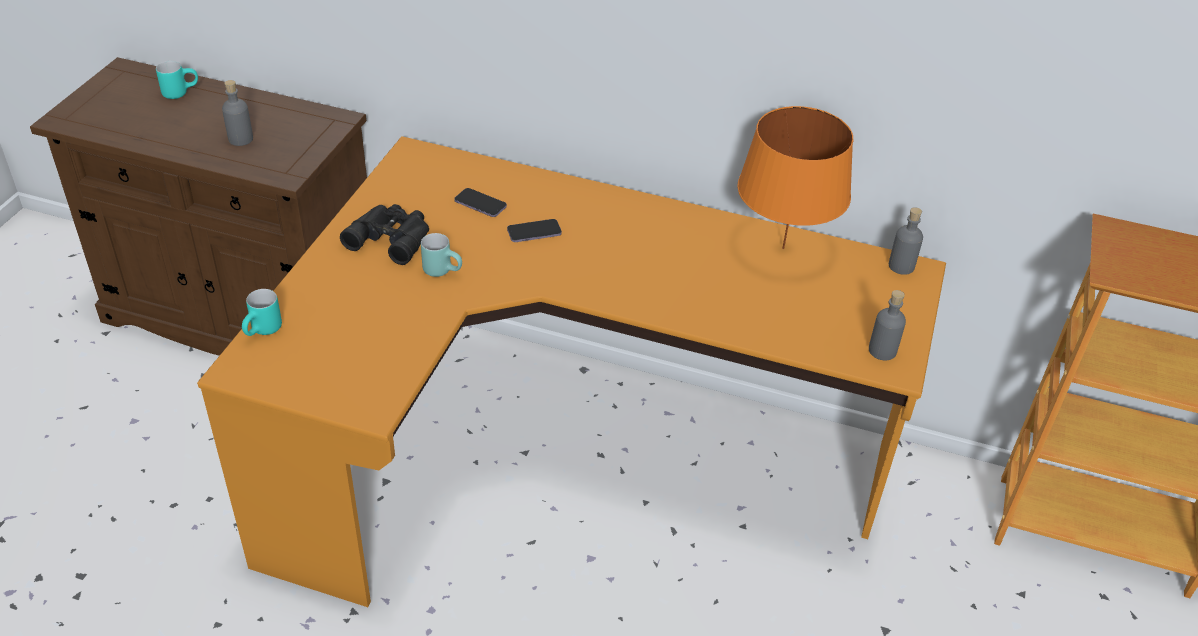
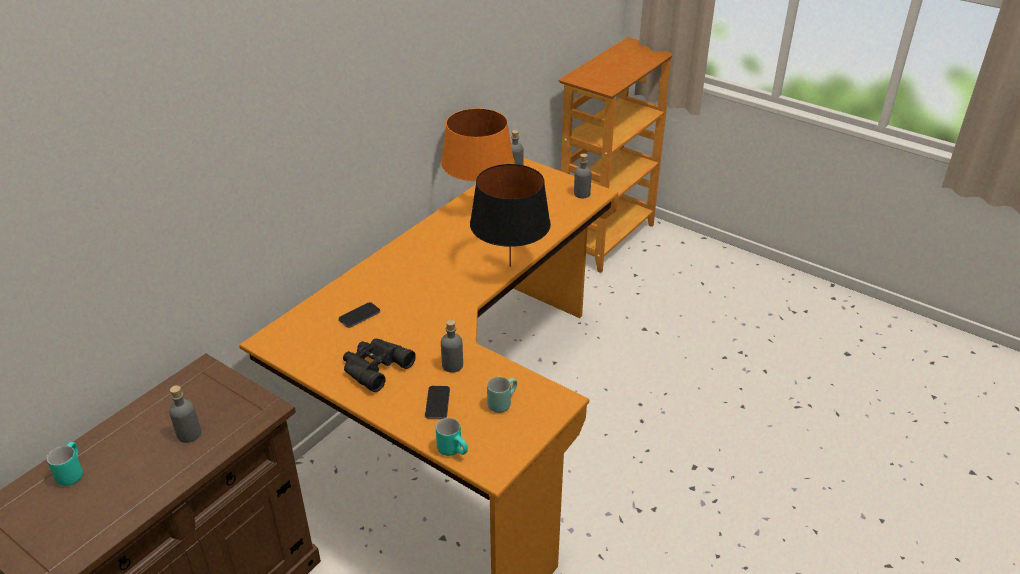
camera: 70 degrees left, 5 degrees down
(414, 298) = (452, 365): none -> grey bottle
(443, 270) = (427, 346): turquoise mug -> turquoise mug (501, 402)
(534, 232) = (407, 297): phone -> phone (437, 403)
(644, 308) = (509, 266): none -> black table lamp

